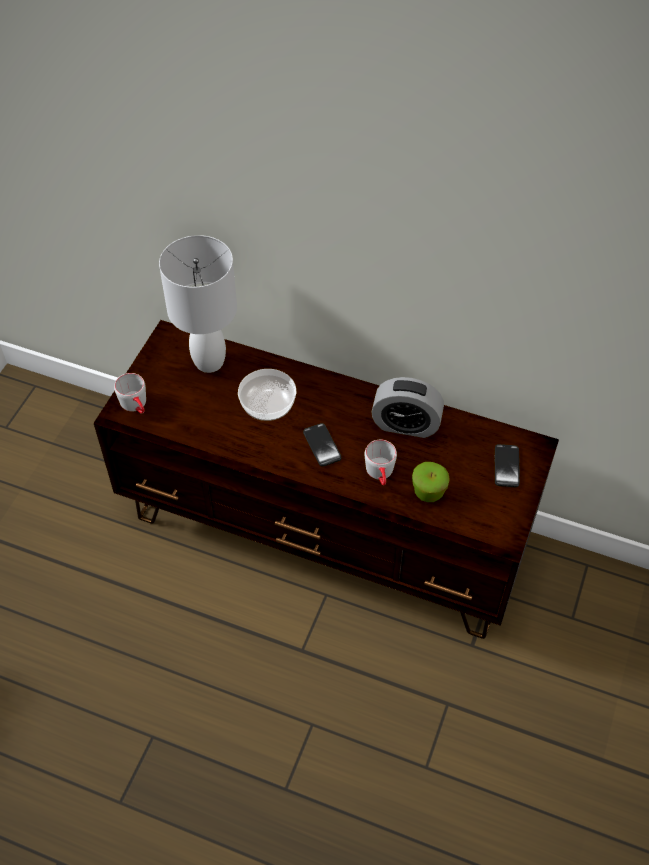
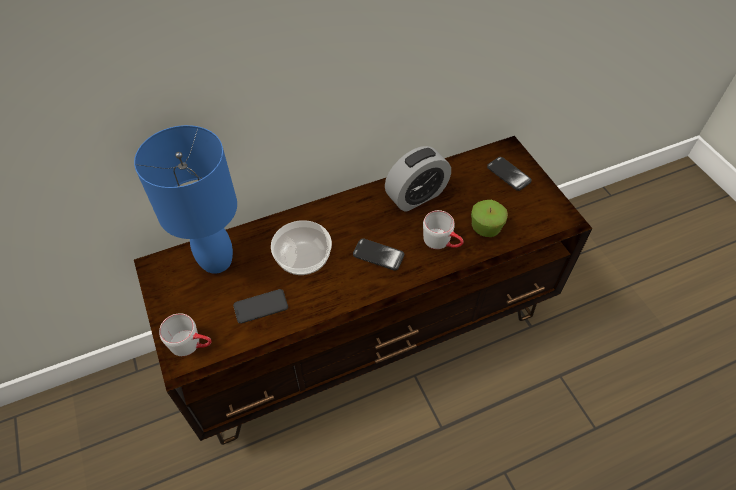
camera: 45 degrees left, 0 degrees up
(203, 416) = (261, 306): none -> phone
(210, 362) = (218, 260): white table lamp -> blue table lamp

